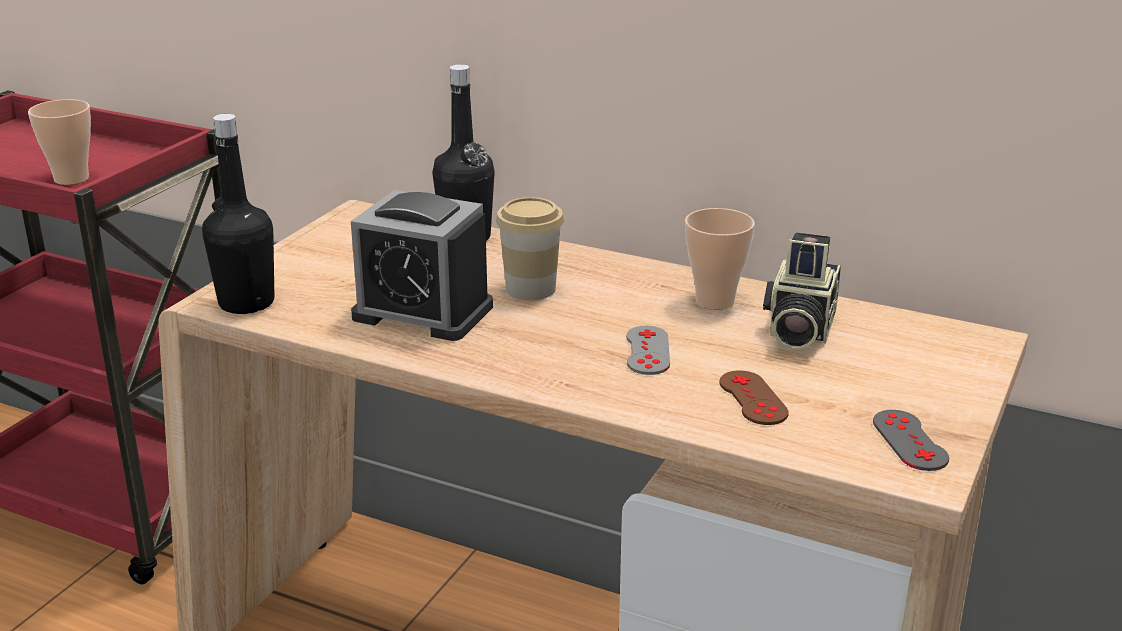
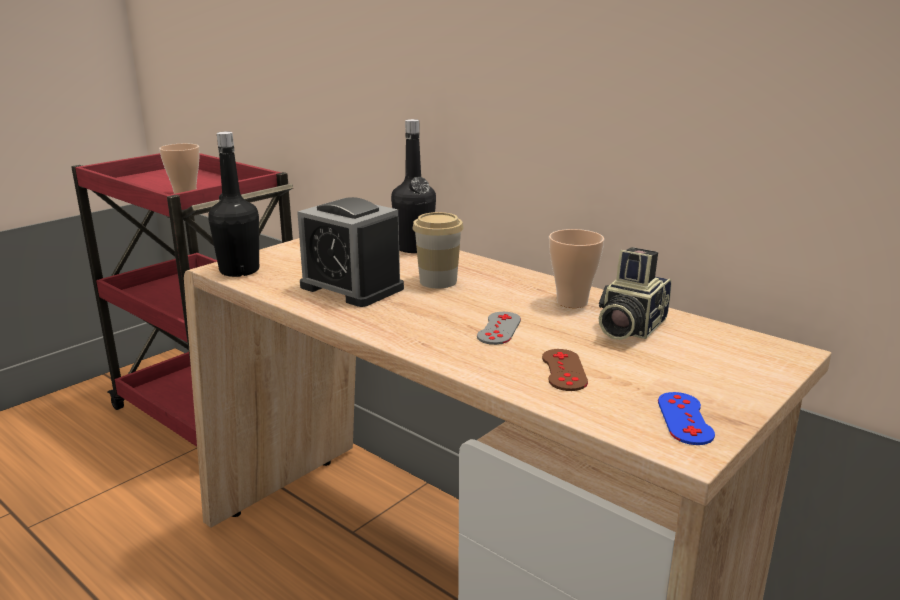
camera: 15 degrees right, 5 degrees down
(909, 440) = (685, 418): grey game controller -> blue game controller

